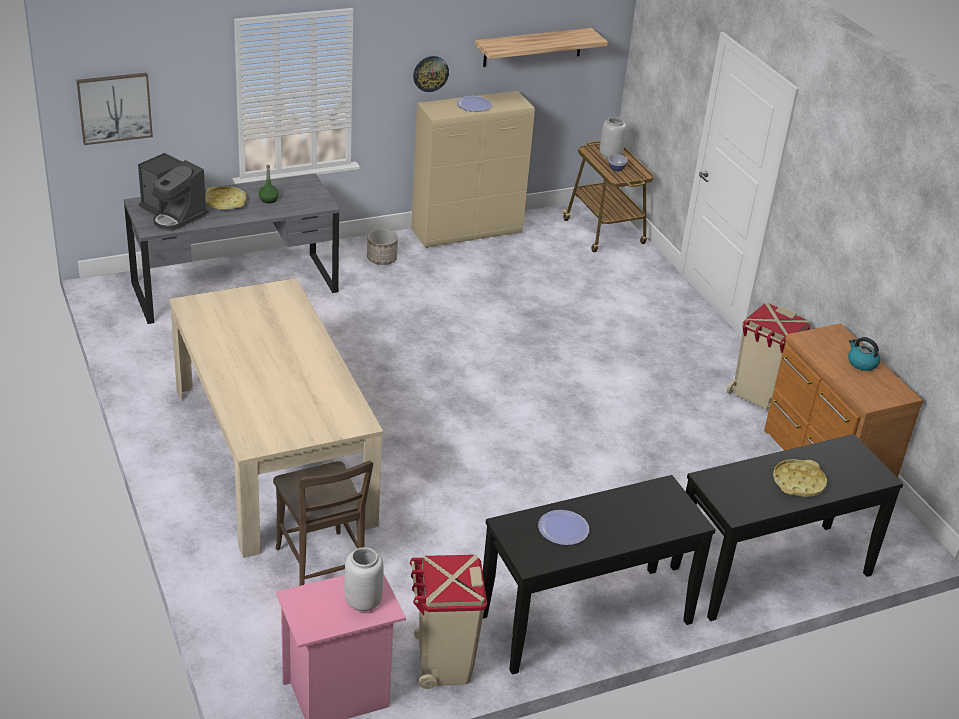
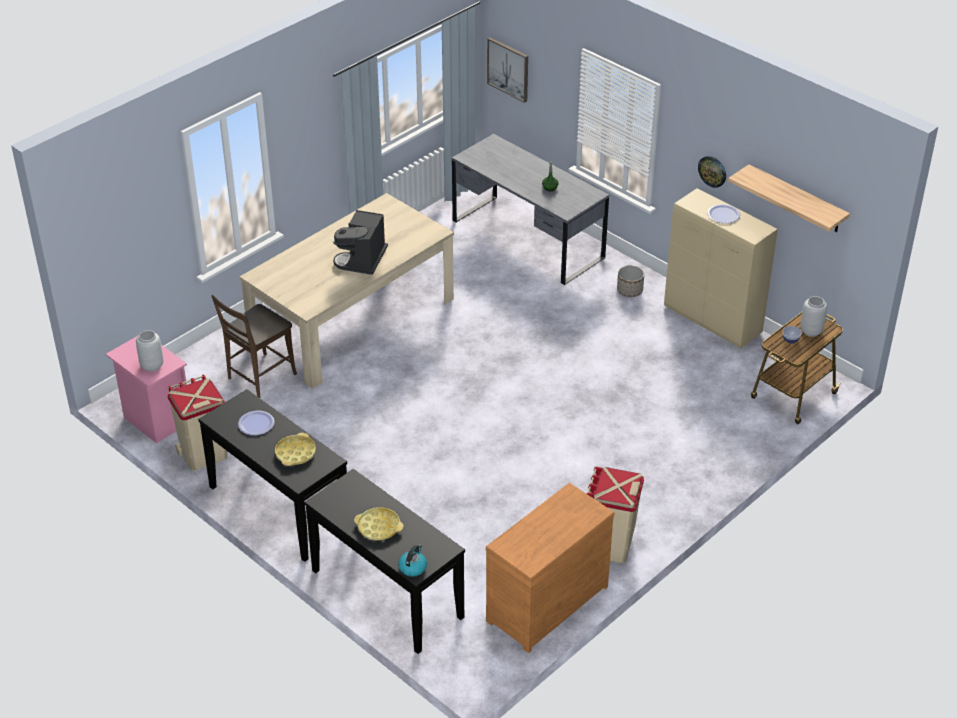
camera: 70 degrees right, 5 degrees up
(173, 214) = (492, 158): coffee machine -> coffee machine (362, 260)
(225, 202) = (528, 172): yellow tray -> yellow tray (295, 453)
(861, 363) = (558, 533): kettle -> kettle (413, 567)

